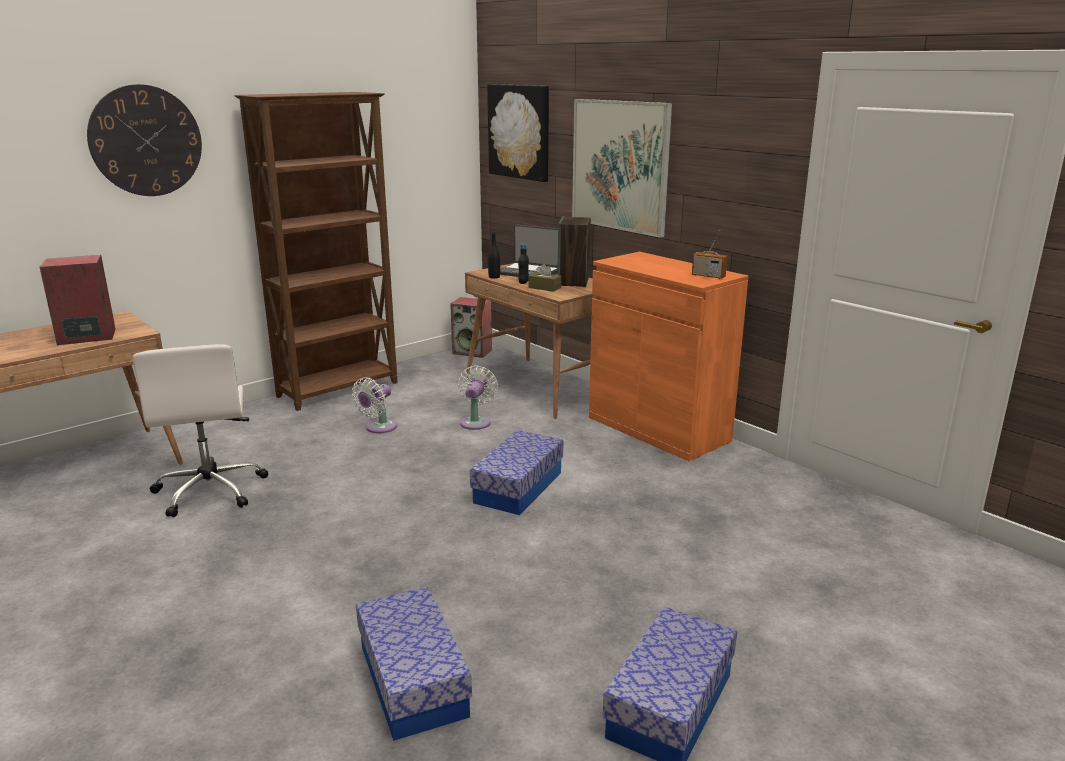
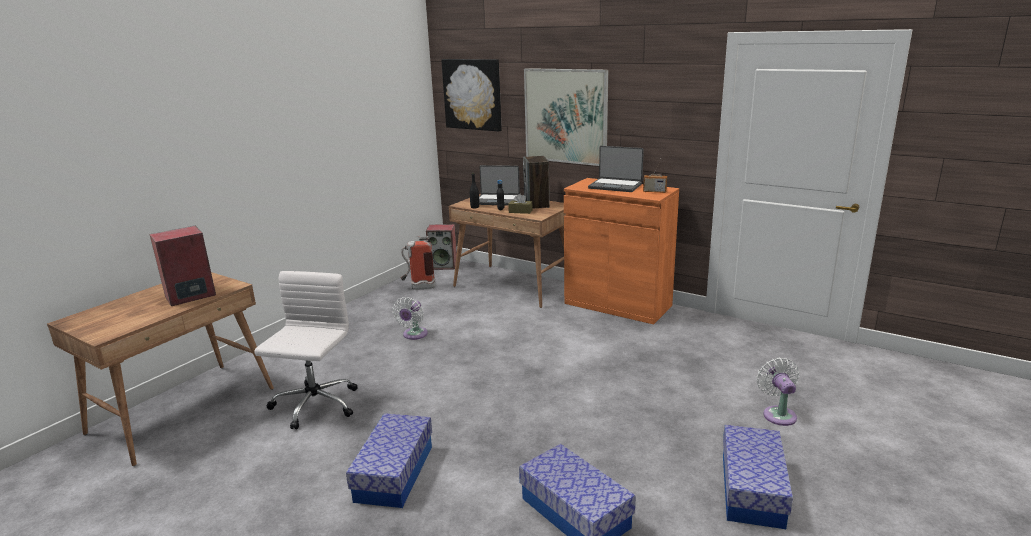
camera: 15 degrees left, 0 degrees up
(146, 141) = (205, 126): wall clock -> none
(210, 490) = (314, 406): white office chair -> white office chair turned 135 degrees counterclockwise
(339, 390) = (360, 310): brown bookcase -> none
(424, 373) = (418, 288): none -> fire extinguisher
(476, 421) = (485, 319): white fan -> white fan (778, 414)
(518, 487) = (550, 362): storage box -> storage box (394, 473)
(663, 264) = (615, 186): none -> laptop

